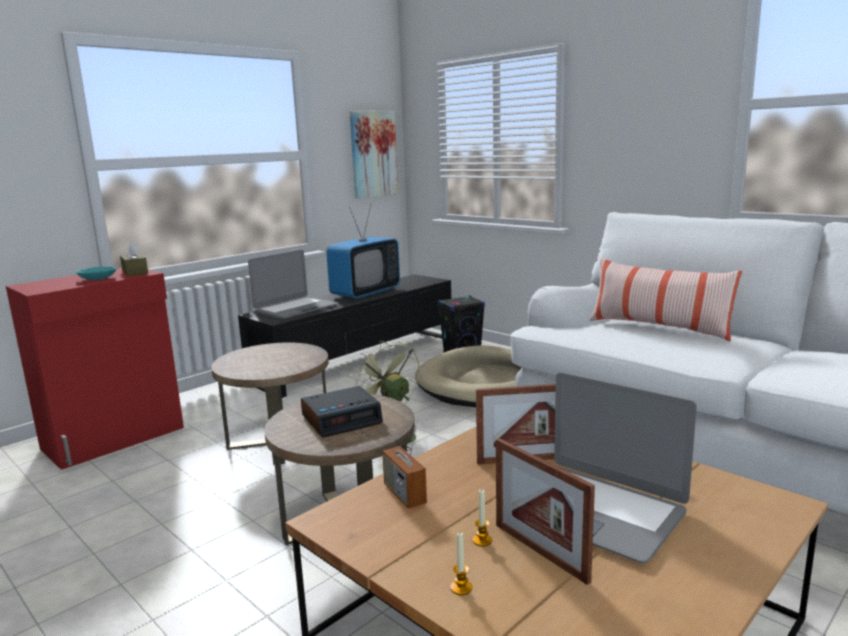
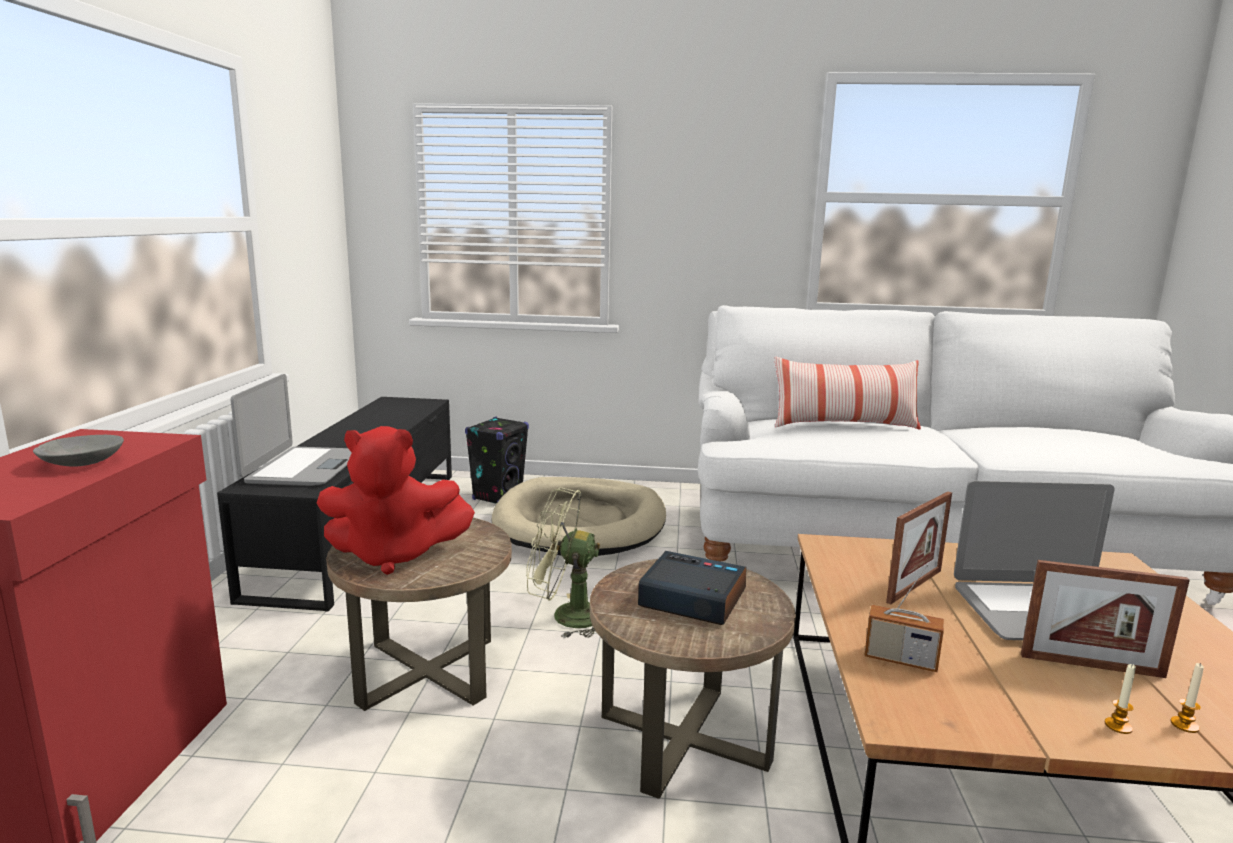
camera: 40 degrees left, 0 degrees up
(97, 279) = (81, 462): turquoise bowl -> grey bowl
(135, 272) = (130, 440): brown tissue box -> none
(251, 360) = (394, 555): none -> red plush toy
(342, 419) = (691, 599): alarm clock -> alarm clock turned 90 degrees counterclockwise
(365, 293) = (366, 430): television -> none
(373, 154) = (320, 226): picture -> none
(482, 540) = (1042, 675): candle -> candle (1184, 725)

